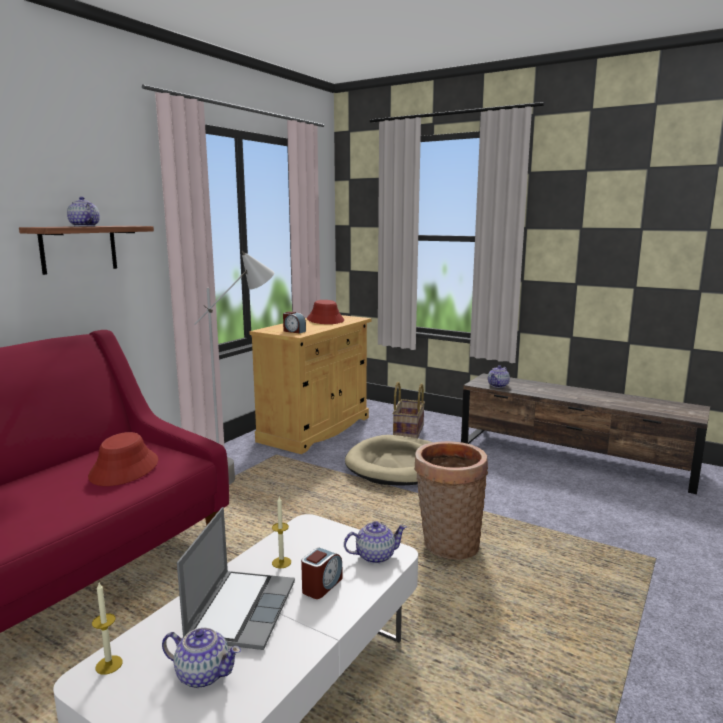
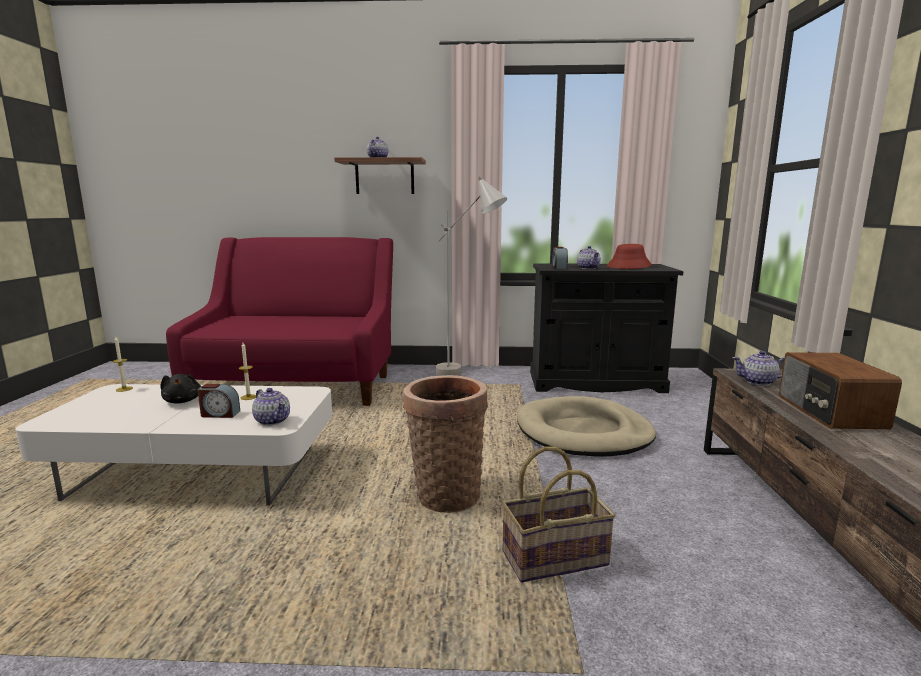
camera: 60 degrees right, 0 degrees up
(124, 469) = (313, 325): red hat -> none
(202, 674) = (112, 408): teapot -> teapot (588, 268)
(241, 610) = (183, 401): laptop -> black plush toy
(315, 429) = (595, 382): beige cabinet -> black cabinet
(407, 432) = (674, 417): basket -> basket (554, 557)
(553, 390) = (828, 412): none -> radio

